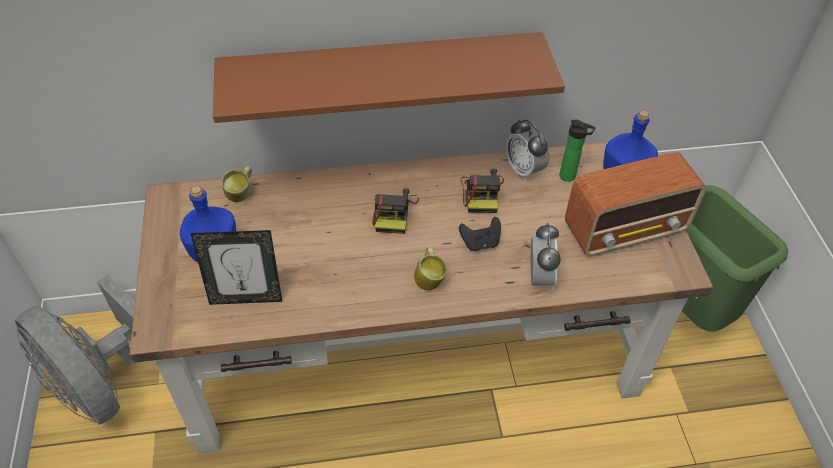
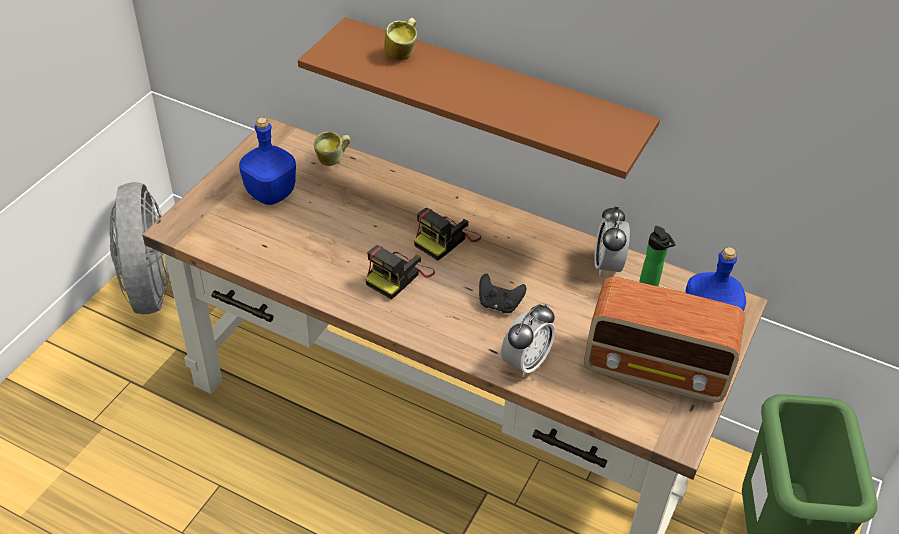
camera: 35 degrees right, 5 degrees down
(246, 298) = (261, 241): picture frame -> none
(430, 279) = (423, 309): mug -> mug (403, 53)
(482, 193) = (544, 265): camera -> camera (398, 276)

